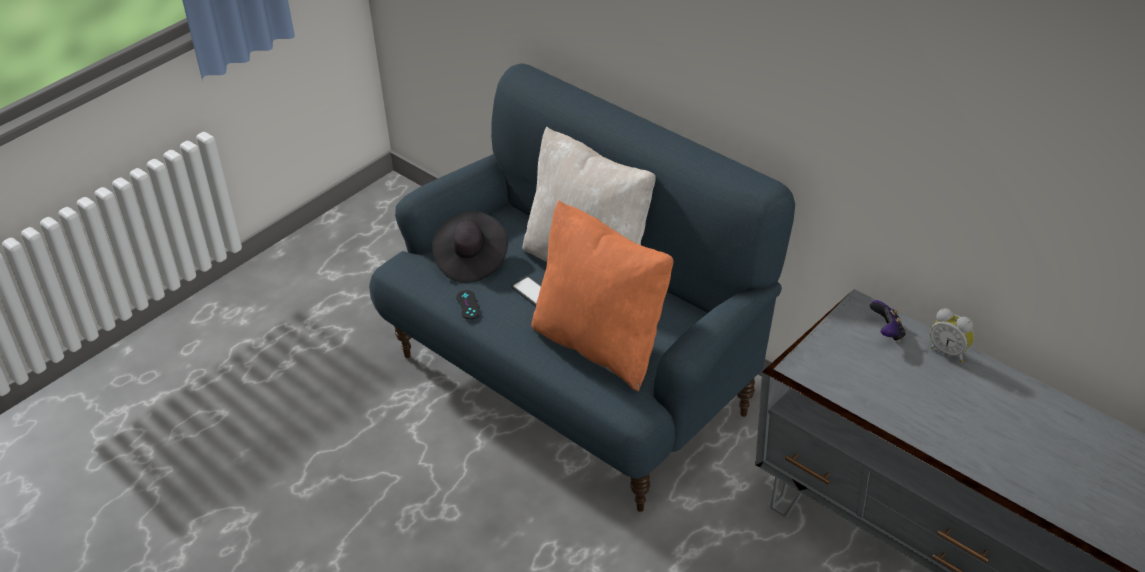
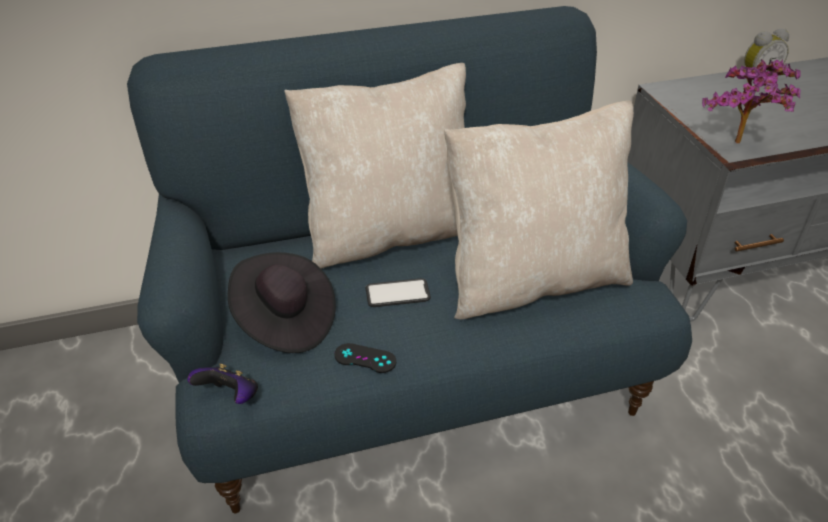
camera: 60 degrees left, 0 degrees up
(601, 344) = (532, 279): orange pillow -> beige pillow
(805, 368) = (739, 146): none -> potted plant
(887, 332) = (712, 92): game controller -> game controller (230, 397)

